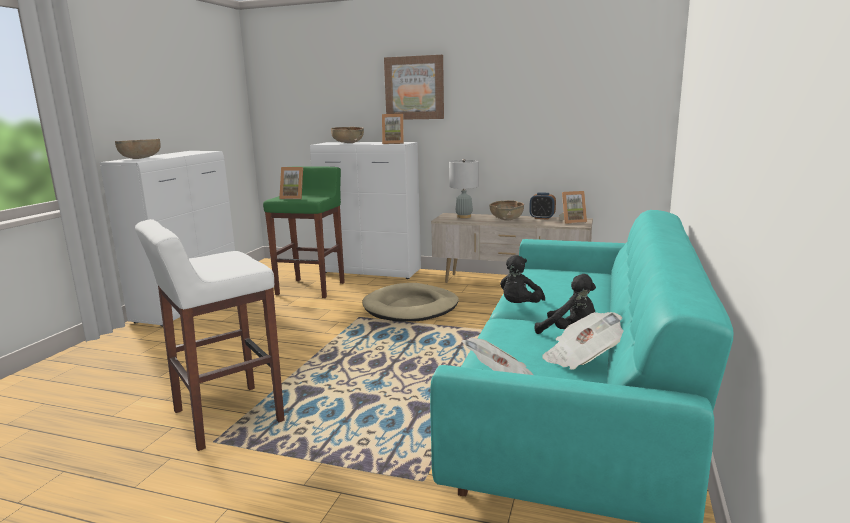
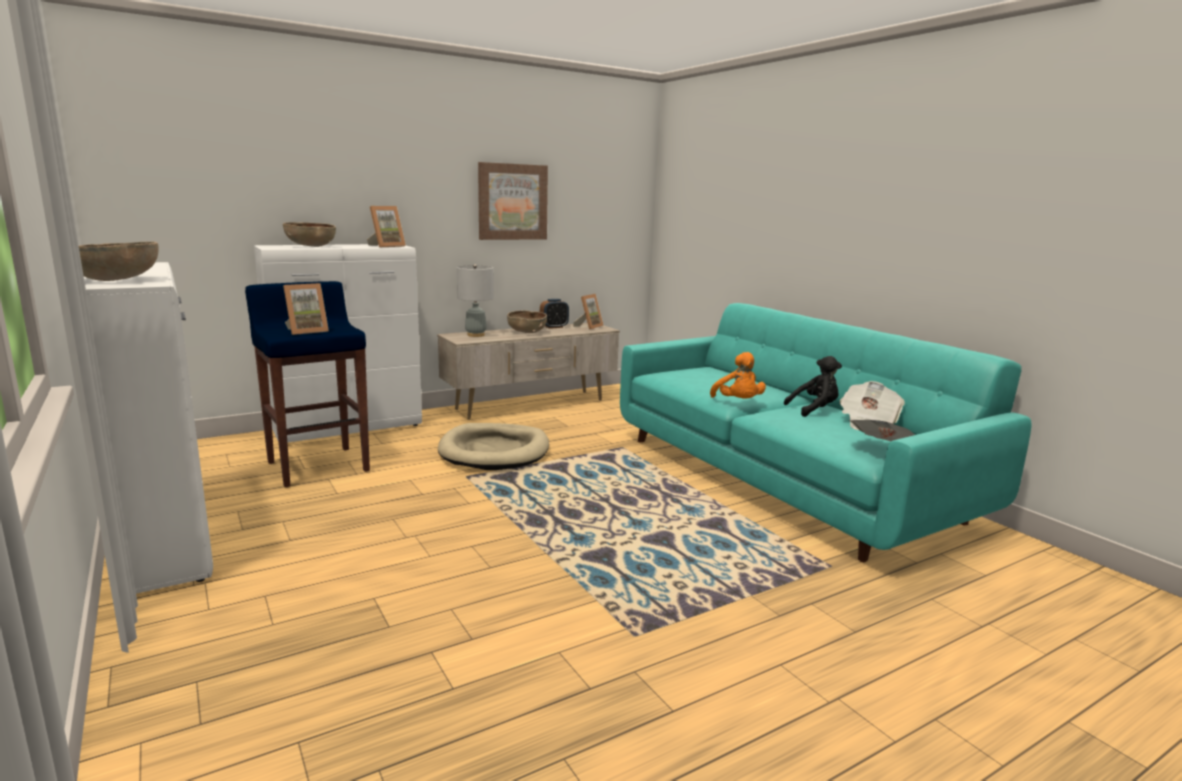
camera: 50 degrees left, 0 degrees up
(226, 417) = (585, 613): white stool -> none
(311, 288) = (318, 466): green stool -> blue stool
(414, 88) = (391, 172): picture -> picture (512, 202)
(519, 306) = (738, 402): black plush toy -> orange plush toy

